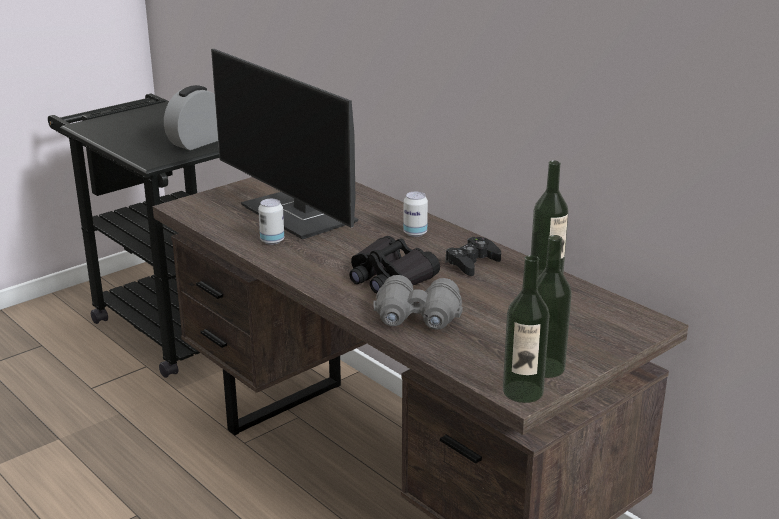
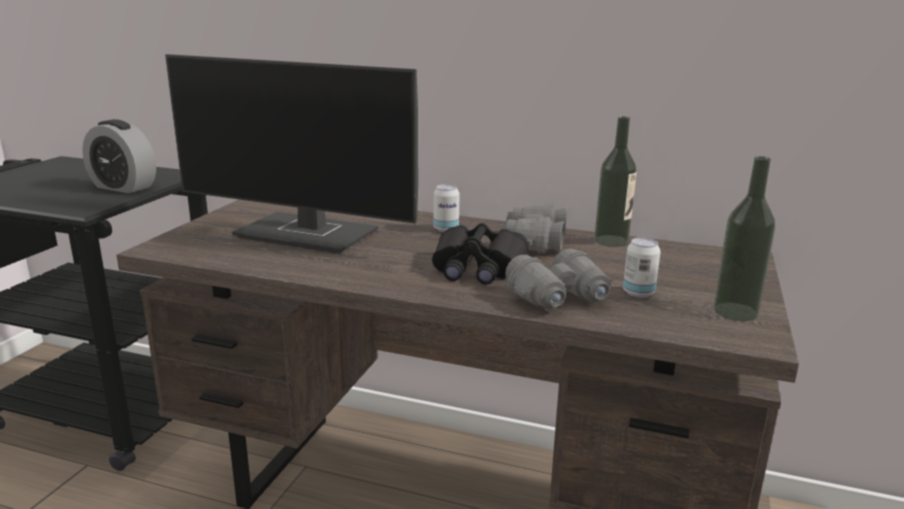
camera: 30 degrees left, 5 degrees down
(197, 143) = (123, 187): alarm clock -> alarm clock turned 75 degrees counterclockwise
(272, 241) = (308, 261): can -> can (638, 293)
(472, 263) = (533, 242): black game controller -> grey binoculars
(523, 391) = (755, 338): bottle -> none

